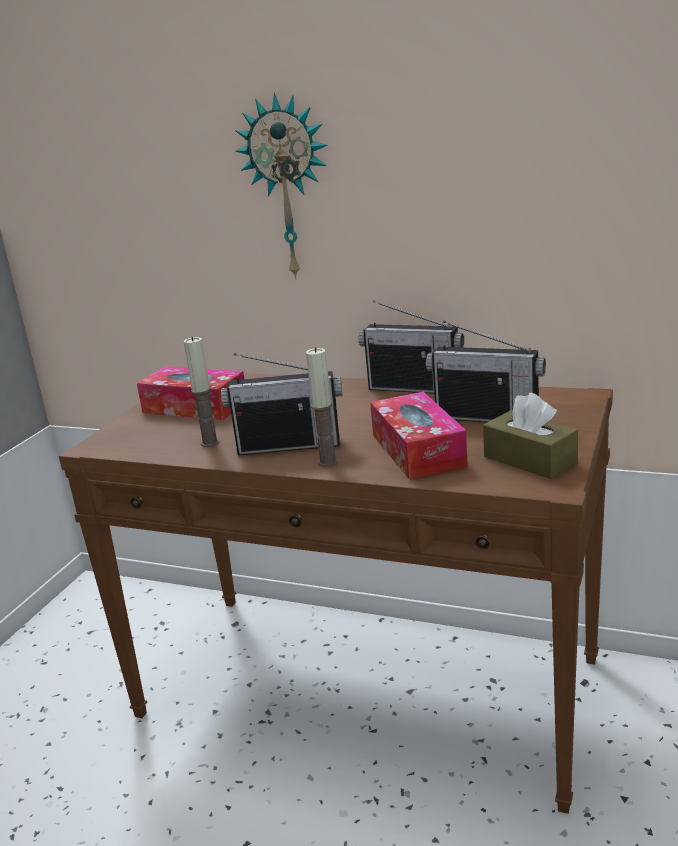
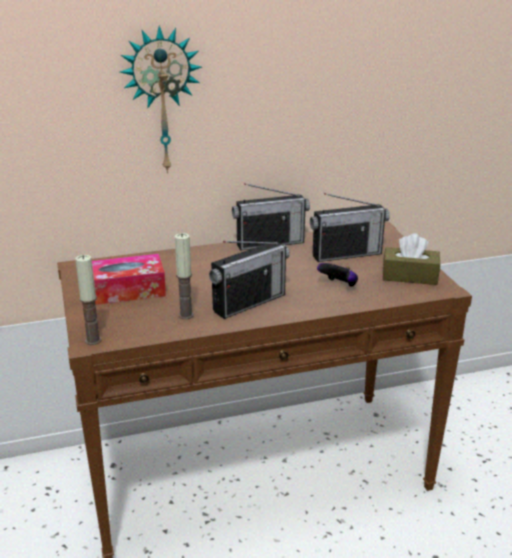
camera: 40 degrees left, 5 degrees up
(328, 462) = (294, 307): candle -> candle (93, 340)
(418, 450) = (339, 285): tissue box -> game controller

